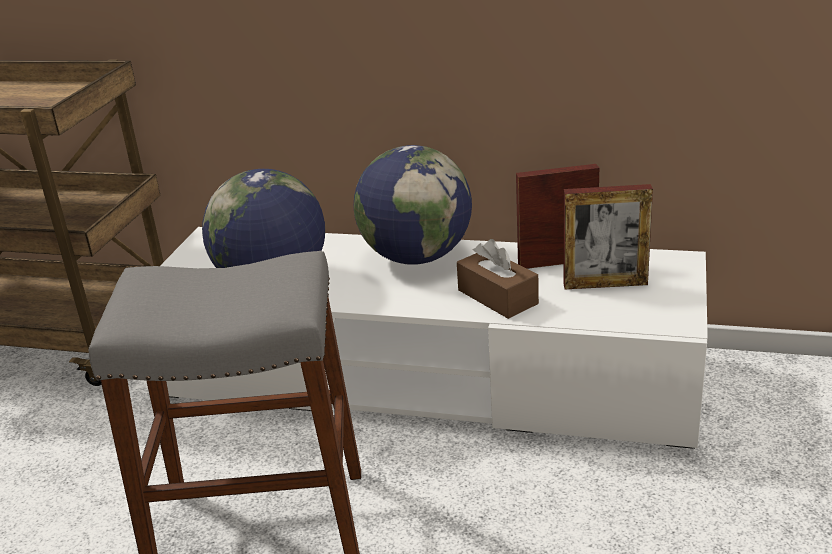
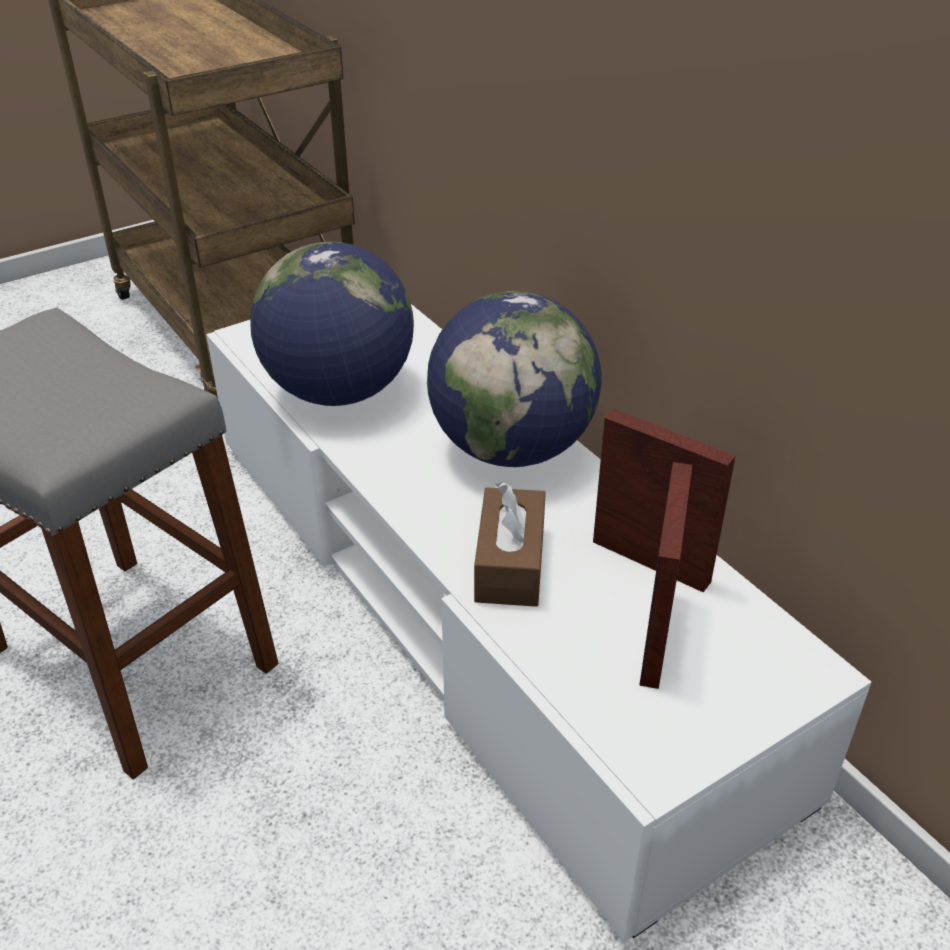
camera: 40 degrees right, 10 degrees up
(605, 284) = (656, 636): picture frame -> picture frame turned 60 degrees clockwise

